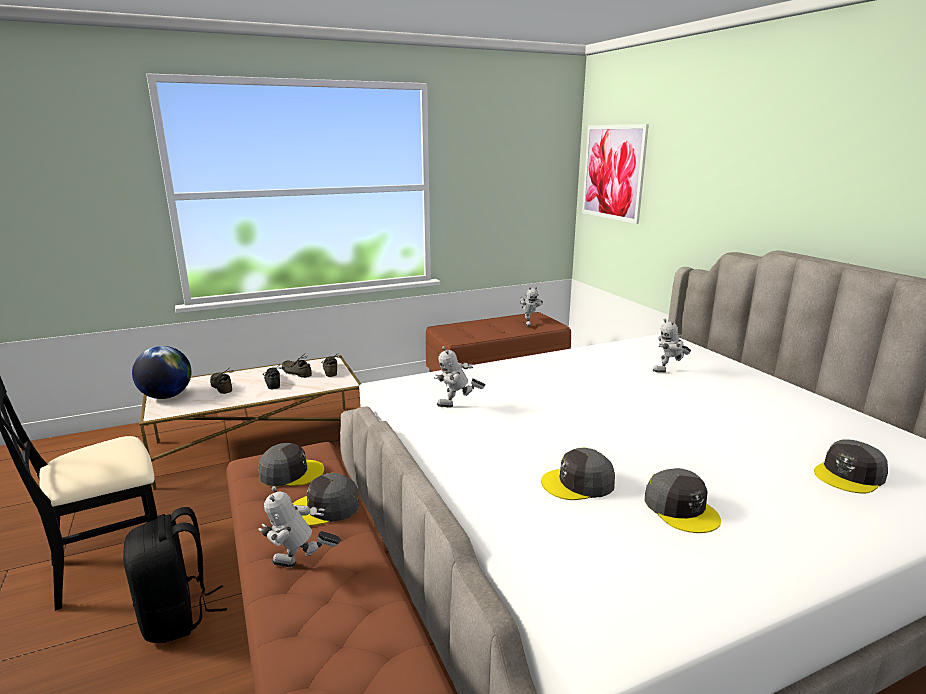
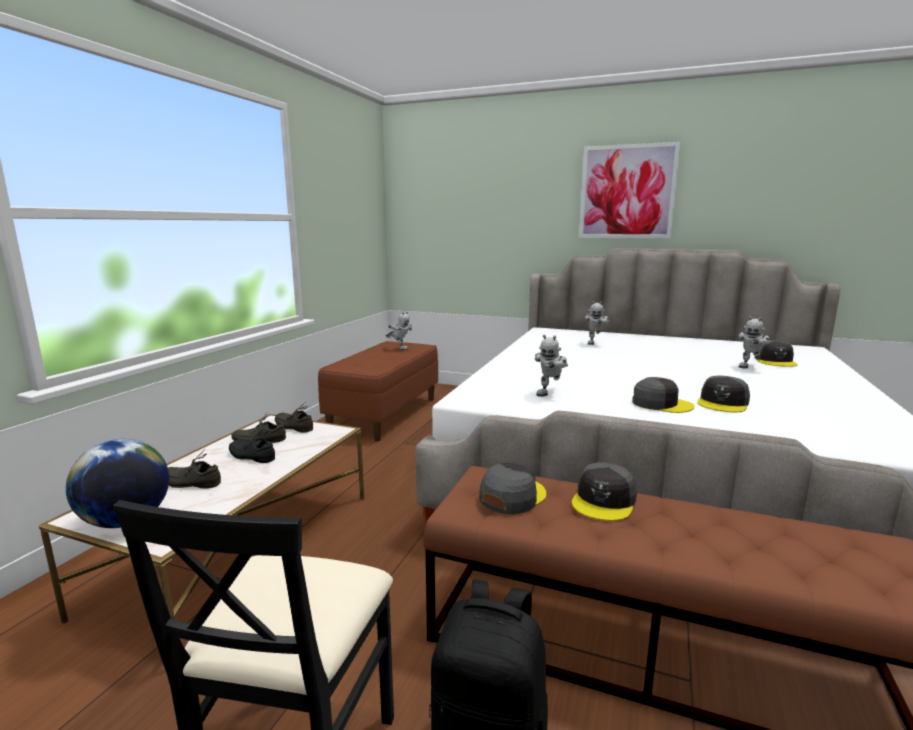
camera: 45 degrees left, 5 degrees down
(301, 567) = (699, 541): toy robot -> toy robot (749, 367)
(613, 172) = (433, 207): picture -> picture (627, 192)
(681, 508) = (781, 395): grey cap -> grey cap (661, 404)

